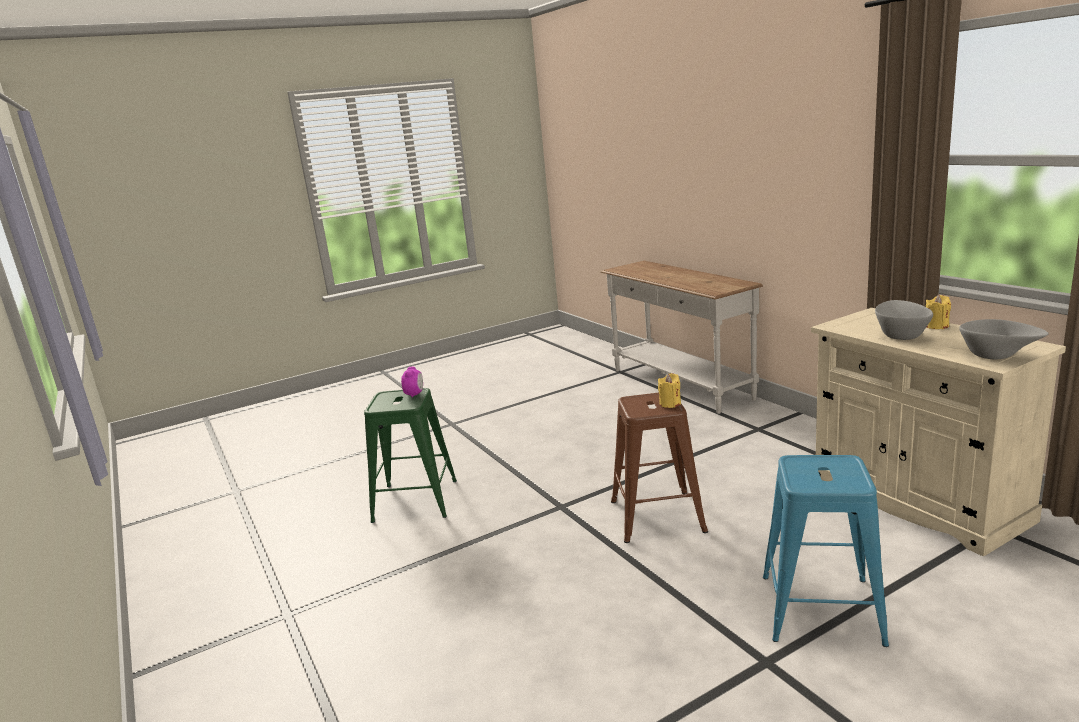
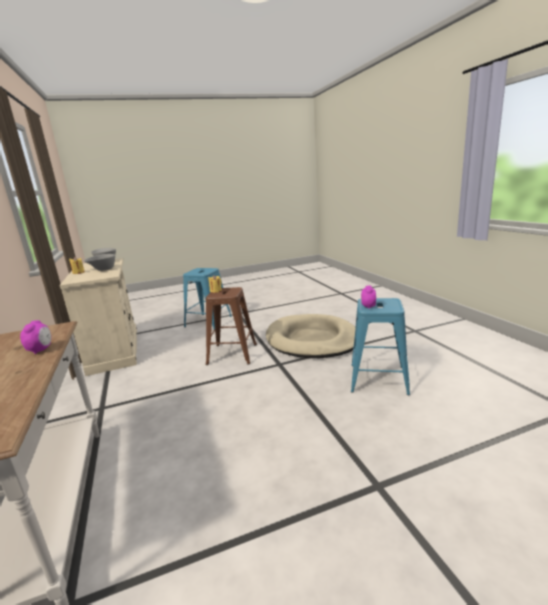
camera: 170 degrees left, 0 degrees up
(415, 501) = (378, 378): green stool -> blue stool
(511, 565) = (312, 340): none -> beige dog bed
(683, 283) = (41, 350): none -> alarm clock

